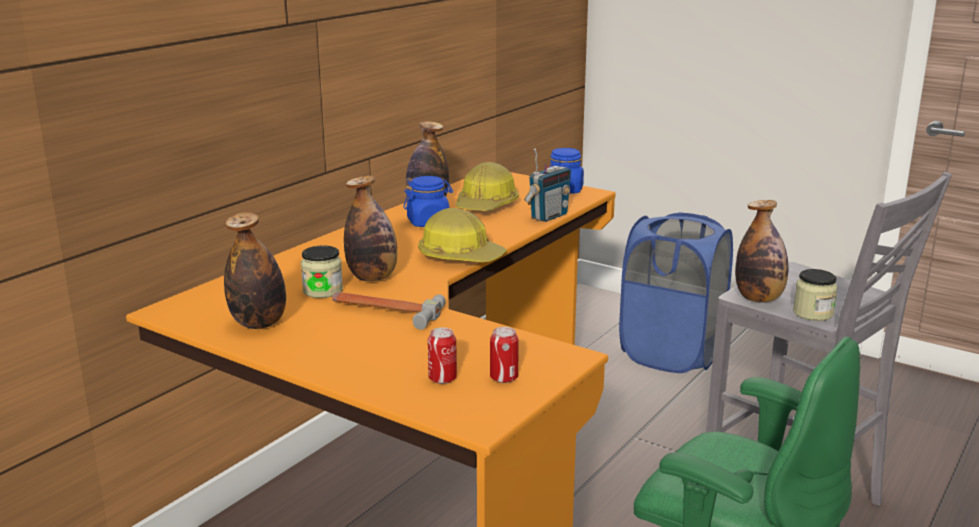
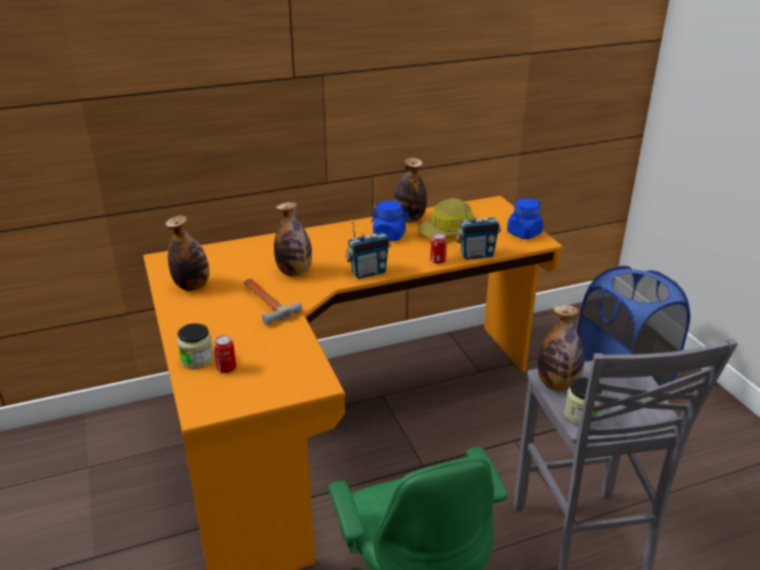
camera: 35 degrees right, 10 degrees up
(323, 291) = (255, 273): jar -> jar (197, 359)
(460, 256) = (368, 272): hard hat -> radio
(504, 378) = (258, 383): can -> can (438, 261)

